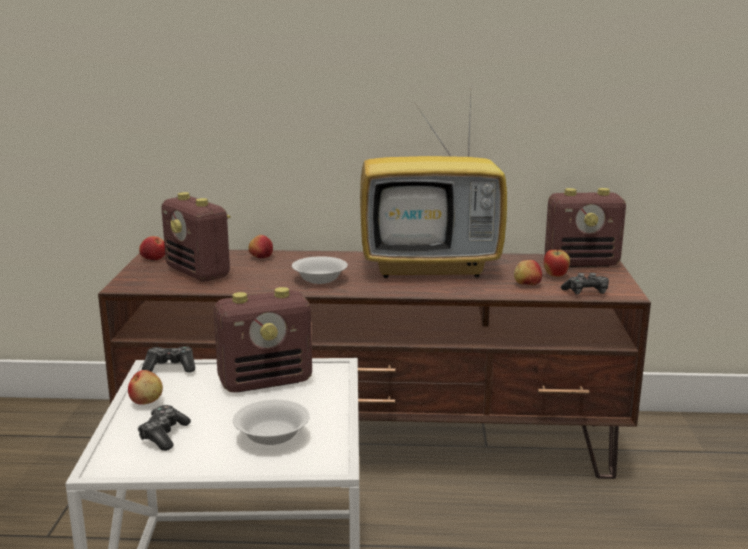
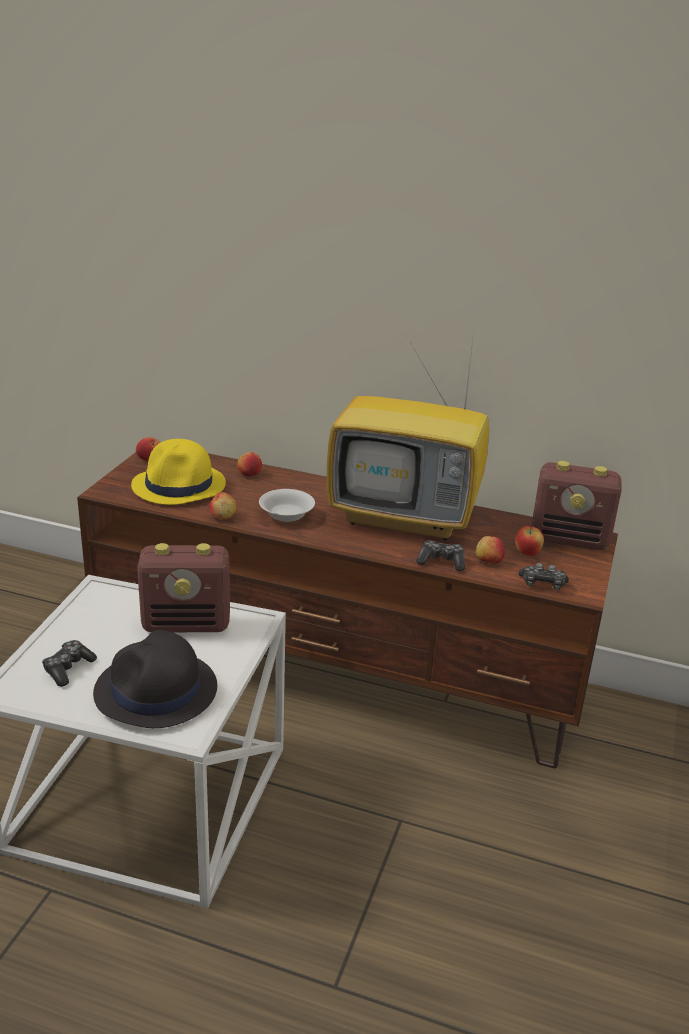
camera: 15 degrees right, 10 degrees up
(147, 401) = (73, 626): apple -> apple (223, 517)
(170, 367) = (112, 590): game controller -> game controller (441, 561)
(199, 273) = (179, 486): radio -> yellow hat
(272, 436) = (156, 691): white bowl -> black hat

